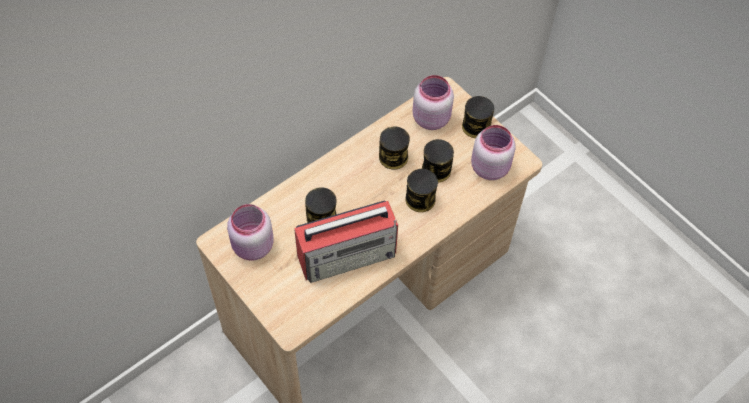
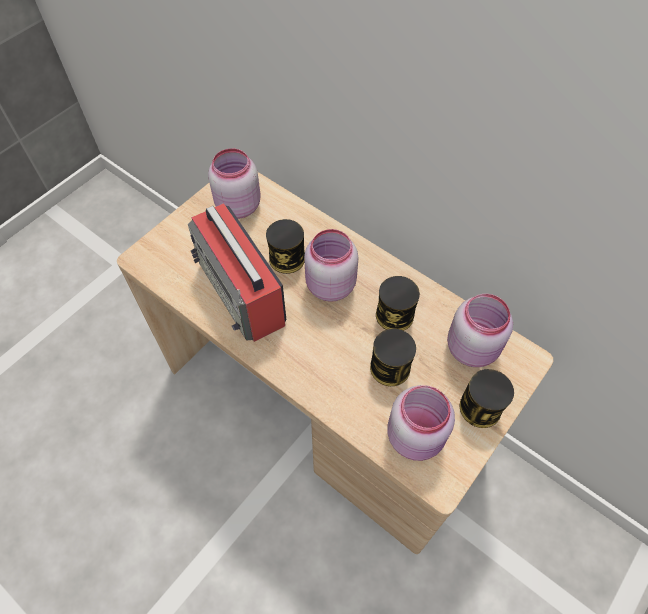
camera: 80 degrees right, 0 degrees up
(356, 193) = (329, 285): none -> pink jar
(420, 199) = (338, 356): can -> none

